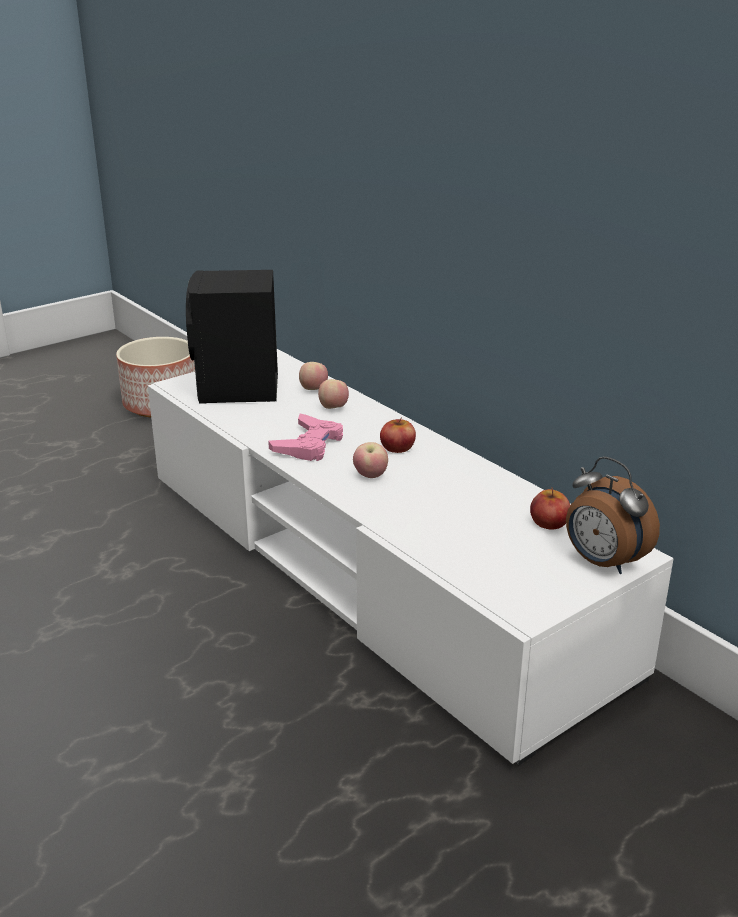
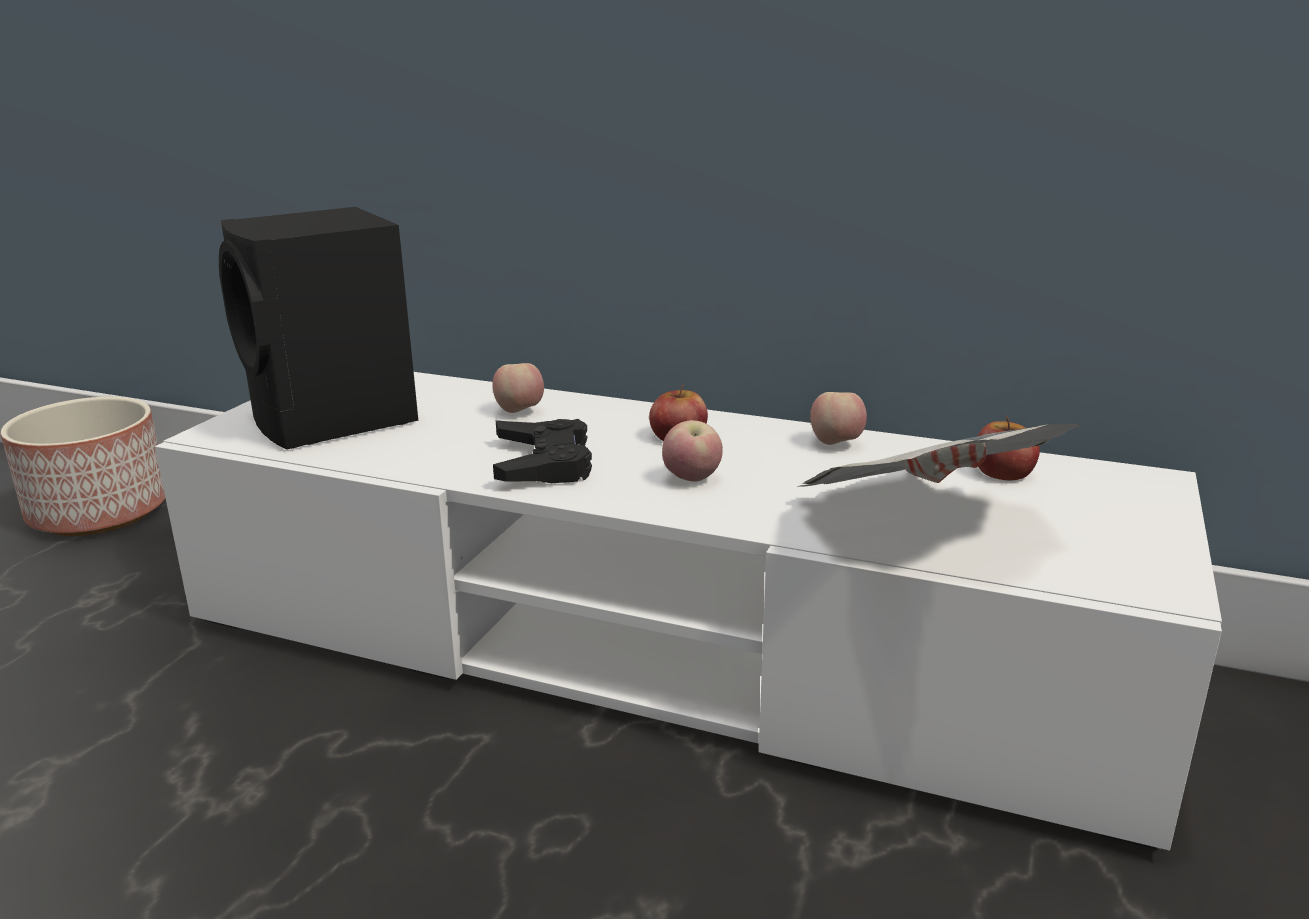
camera: 30 degrees left, 5 degrees down
(309, 445) = (543, 463): pink game controller -> black game controller
(314, 390) = (459, 397): apple -> apple (836, 444)
(455, 537) = (922, 522): none -> newspaper
(602, 562) = (1138, 499): alarm clock -> none

